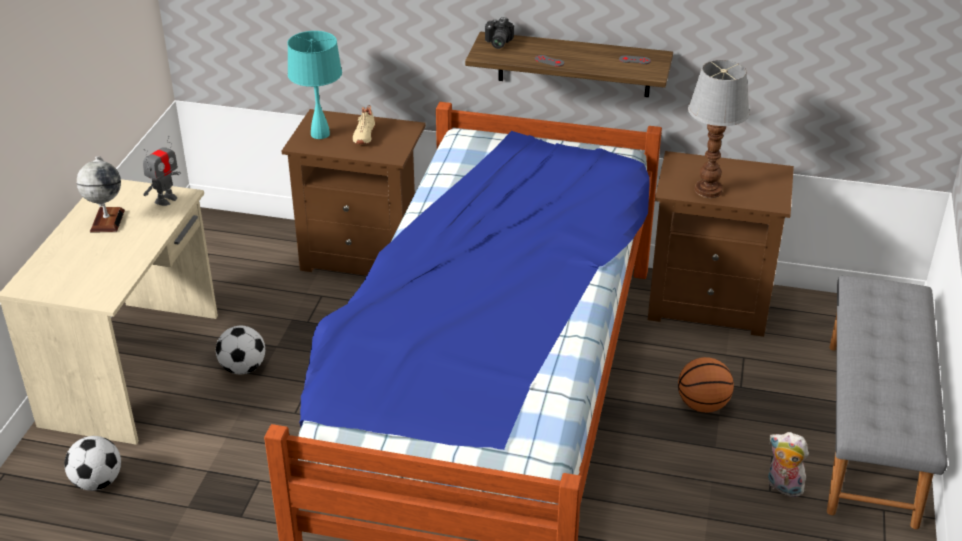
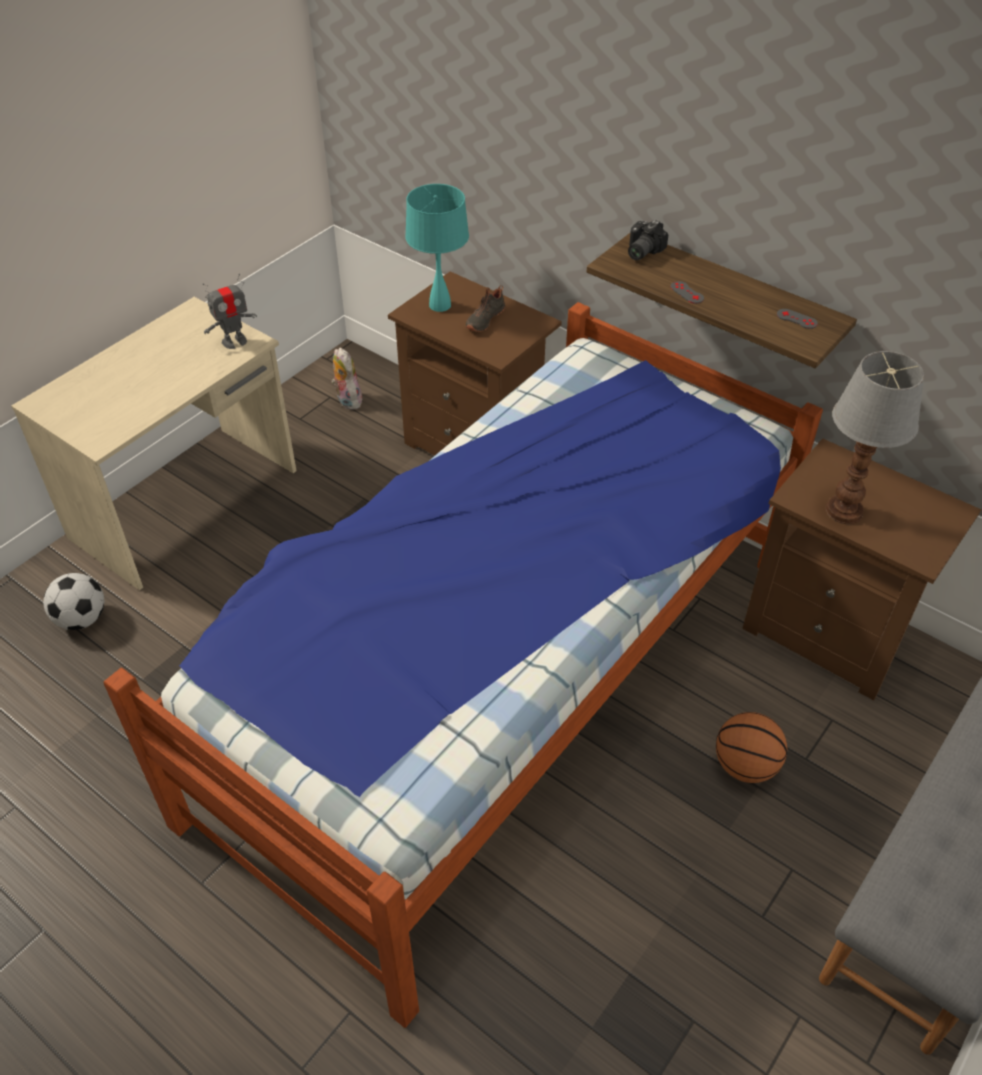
camera: 25 degrees right, 10 degrees up
(107, 221) = (164, 350): globe -> none
(243, 368) = (285, 539): football -> none
(363, 135) = (484, 319): beige shoe -> black shoe
(782, 487) = (781, 918): plush toy -> plush toy (347, 400)

